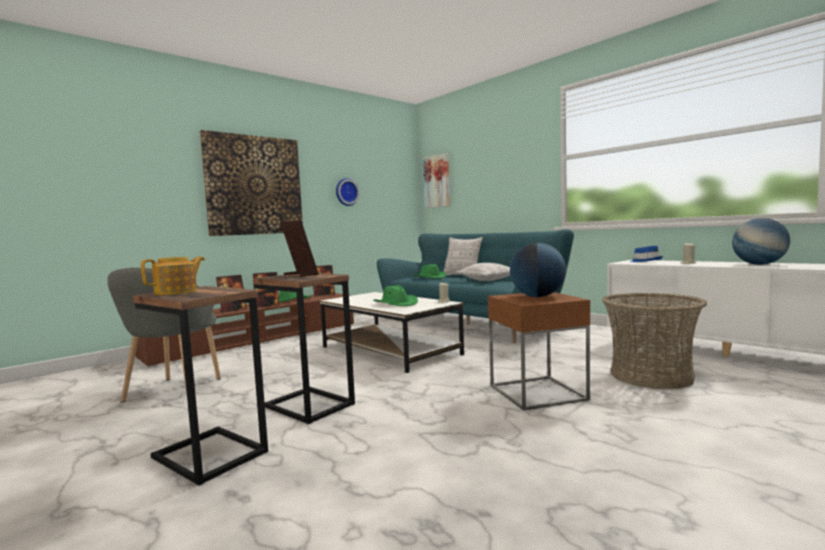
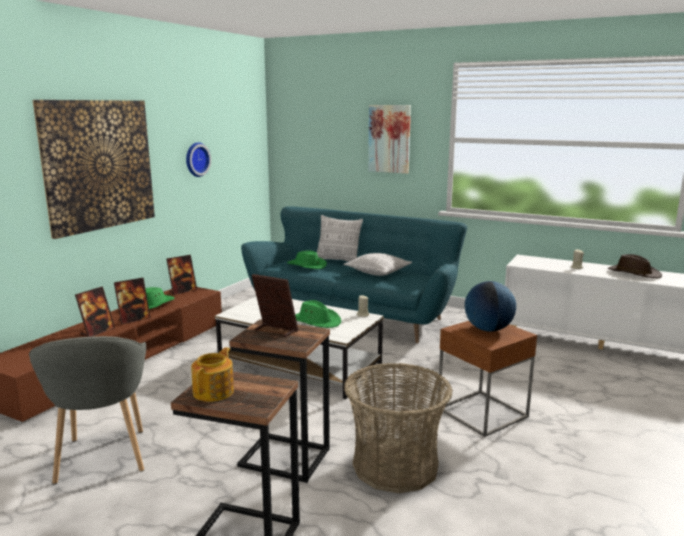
camera: 20 degrees left, 10 degrees up
(437, 181) = (293, 139): picture -> picture (389, 139)
(645, 261) = (536, 260): blue hat -> none
(651, 376) = (558, 380): basket -> basket (395, 465)
(759, 264) = (633, 273): globe -> brown hat

